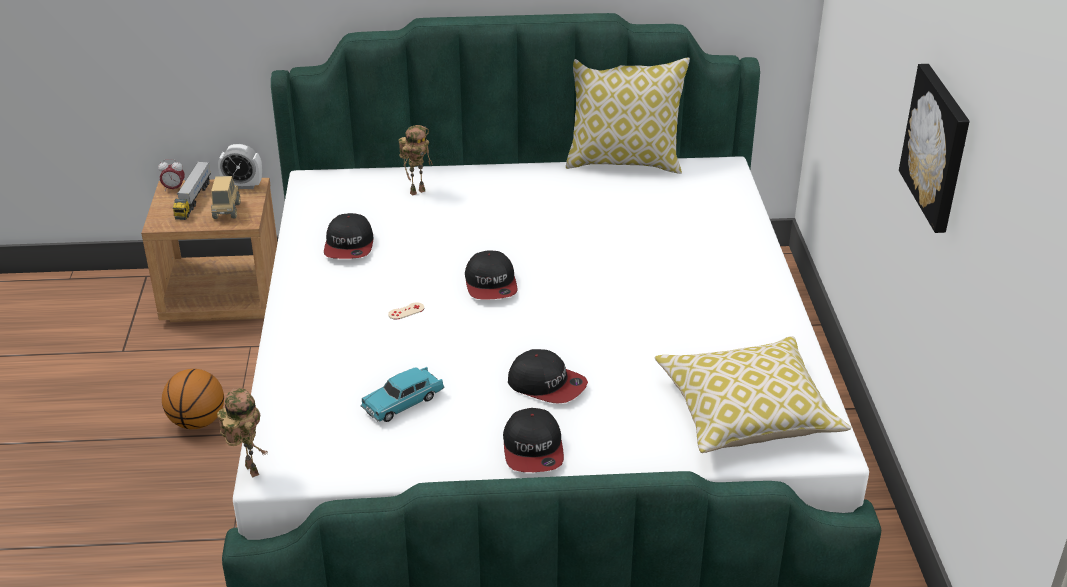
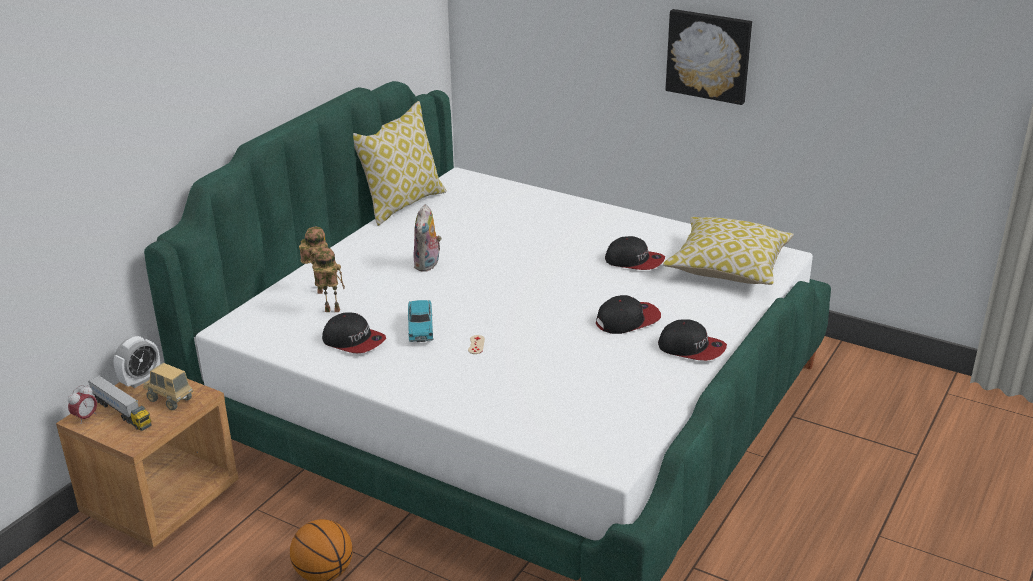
camera: 55 degrees left, 5 degrees down
(248, 470) = (599, 473): toy robot -> toy robot (330, 311)
(403, 403) = (588, 381): turquoise toy car -> turquoise toy car (420, 329)
(491, 284) = (486, 301): cap -> cap (634, 261)
(523, 225) = (428, 265): none -> plush toy

